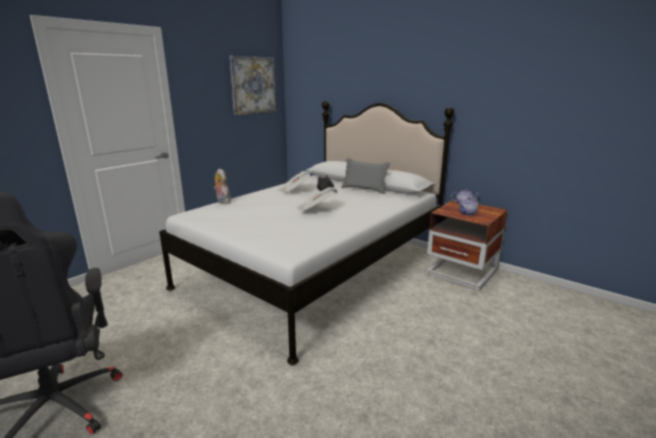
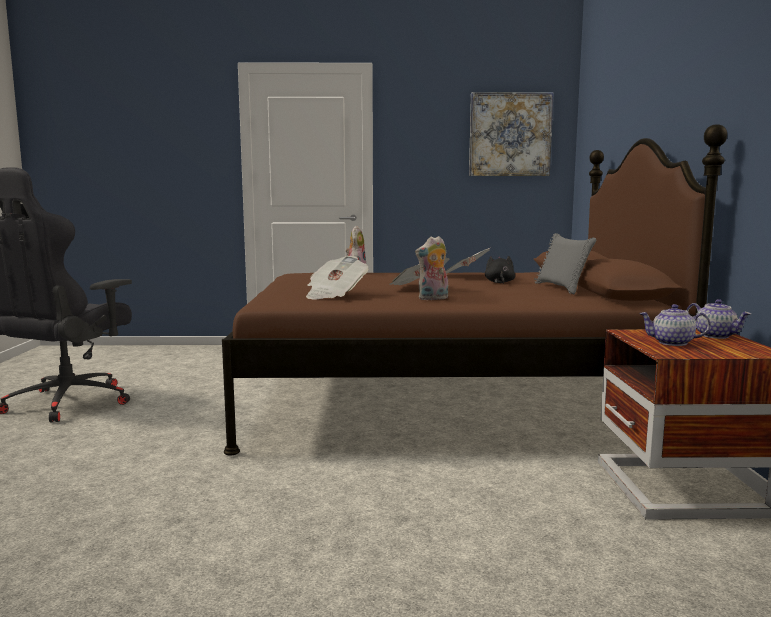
camera: 50 degrees right, 10 degrees down
(298, 230) = (334, 295): none -> newspaper
(315, 269) = (445, 402): white bed -> brown bed
(348, 216) = (433, 299): none -> plush toy

